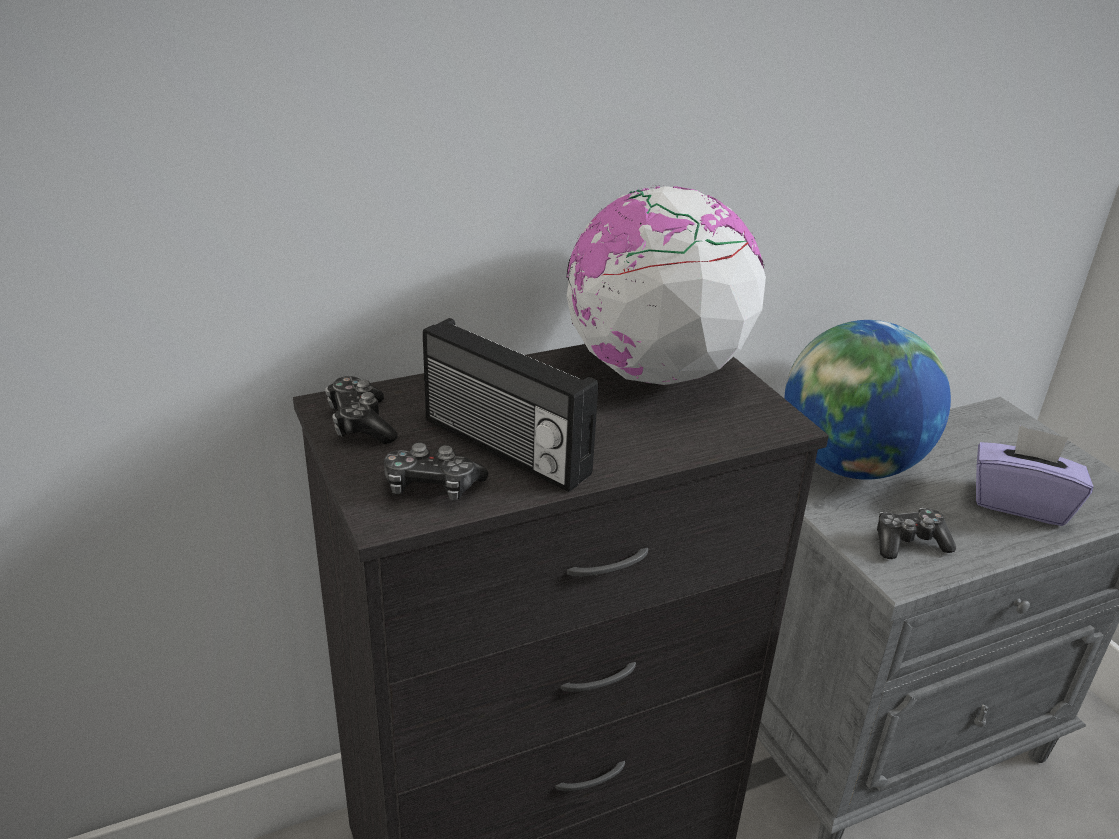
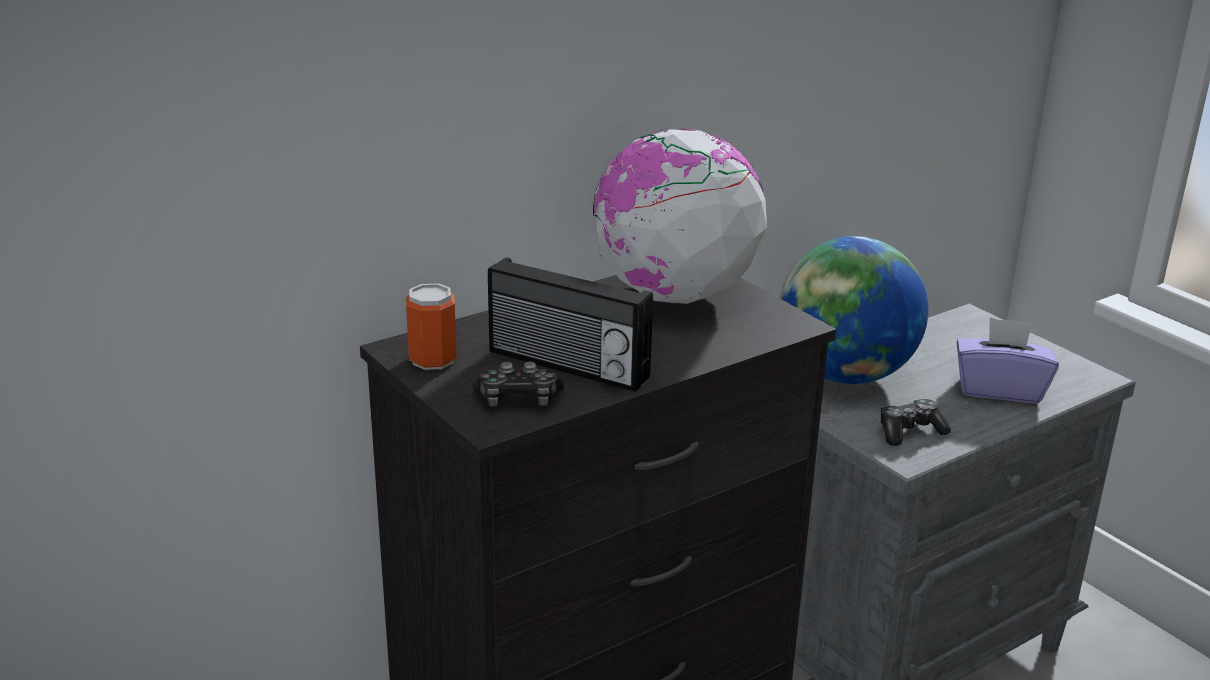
camera: 10 degrees left, 5 degrees down
(361, 423) = (433, 359): game controller -> can

